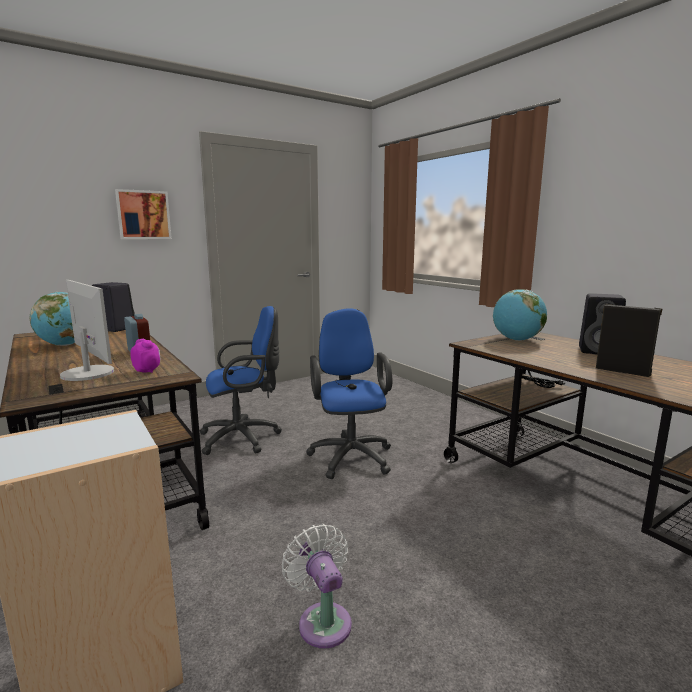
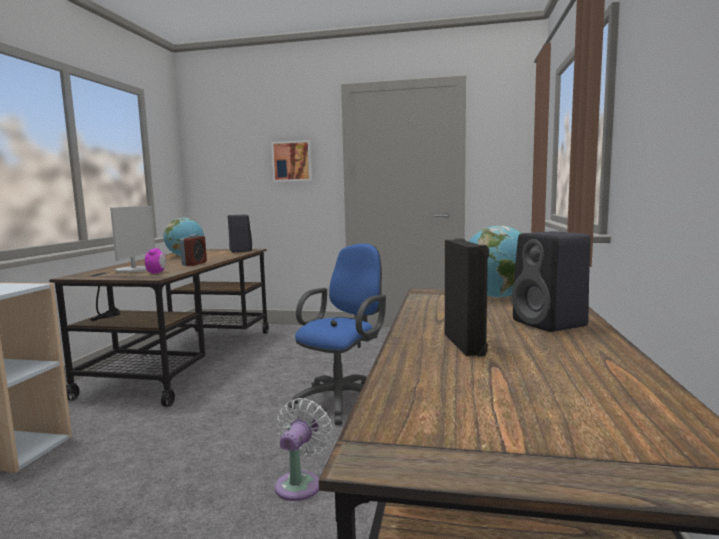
camera: 45 degrees right, 5 degrees down
(244, 438) = (299, 361): blue office chair -> none
(323, 620) = (104, 488): white fan -> white fan (300, 483)

